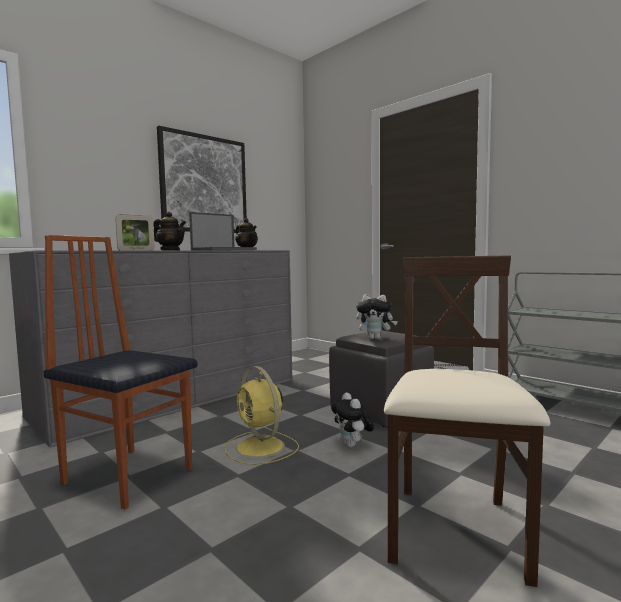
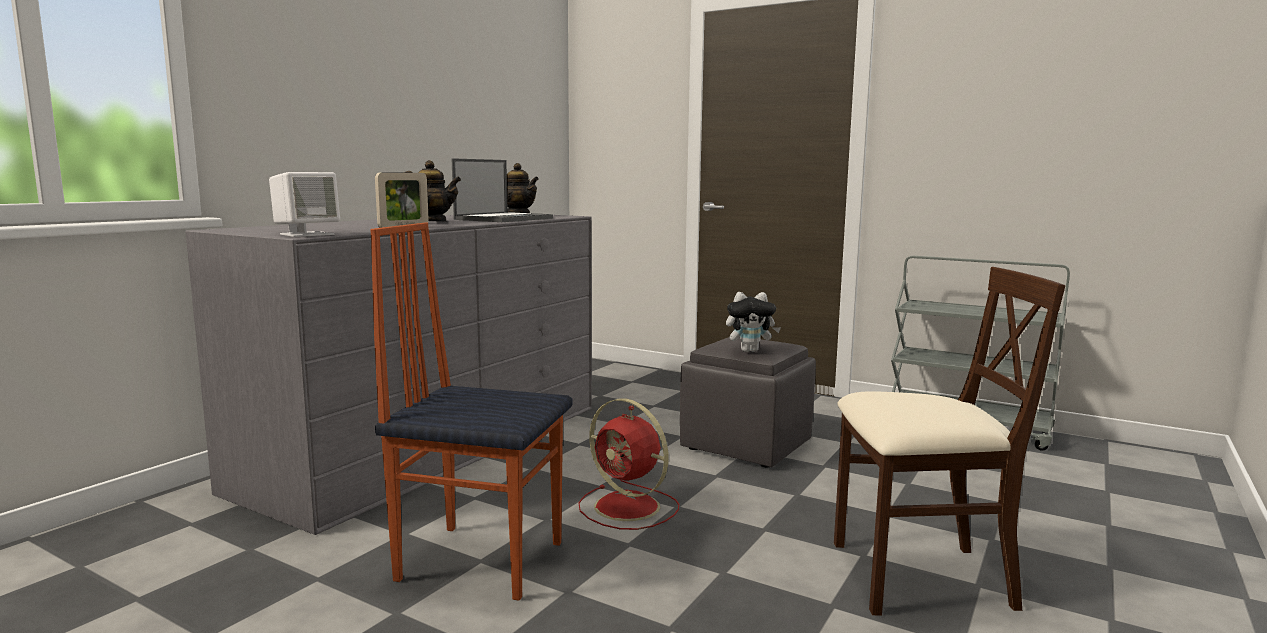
camera: 15 degrees left, 5 degrees up
(56, 250) = (307, 234): none -> white speaker
(204, 184) = (437, 102): picture -> none
(261, 448) = (629, 507): yellow fan -> red fan
(352, 445) = (743, 494): plush toy -> none
(455, 531) = (918, 577): beige chair -> beige chair turned 90 degrees clockwise

